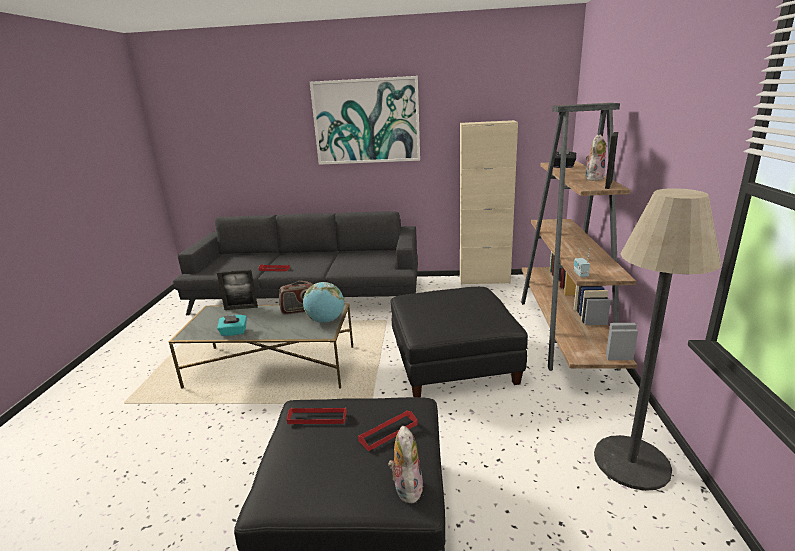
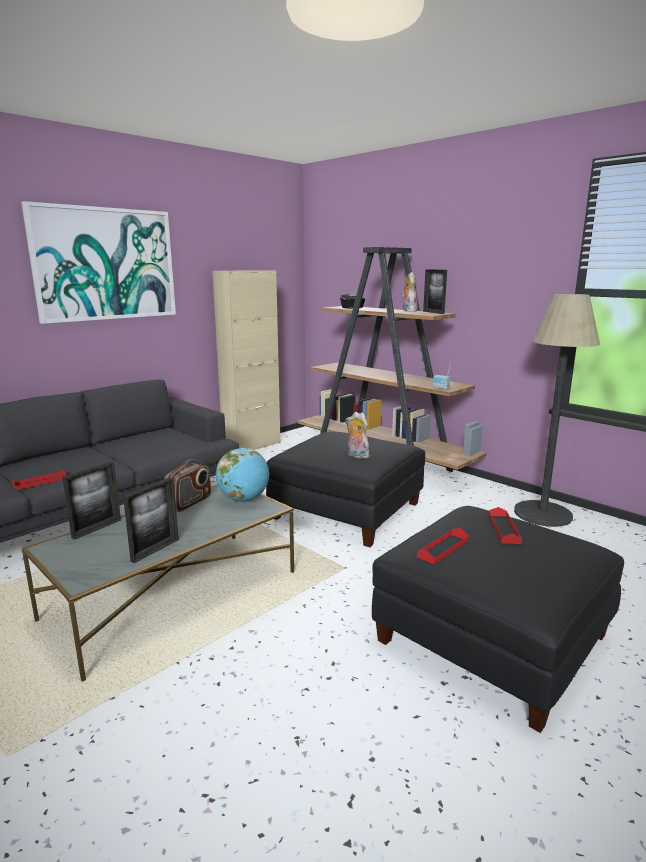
camera: 50 degrees left, 5 degrees down
(234, 332) = (155, 550): turquoise tissue box -> picture frame
(406, 487) = (578, 547): plush toy -> plush toy (356, 456)

